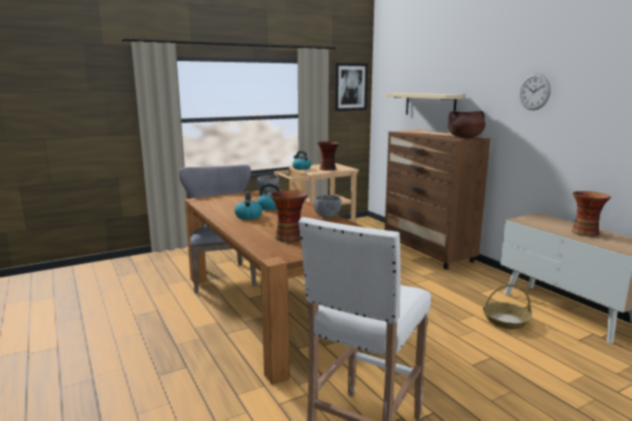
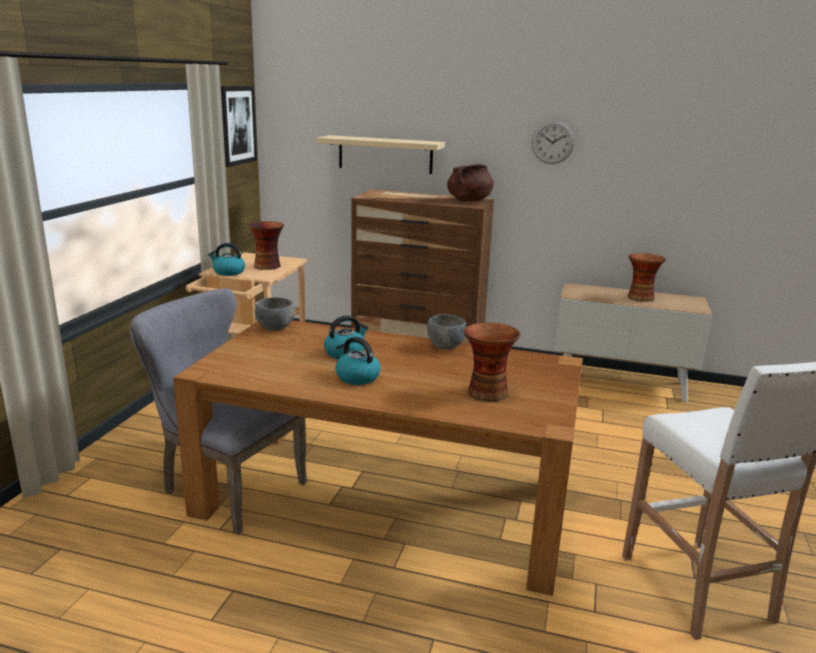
camera: 45 degrees left, 5 degrees up
(506, 320) = (601, 412): basket -> none

